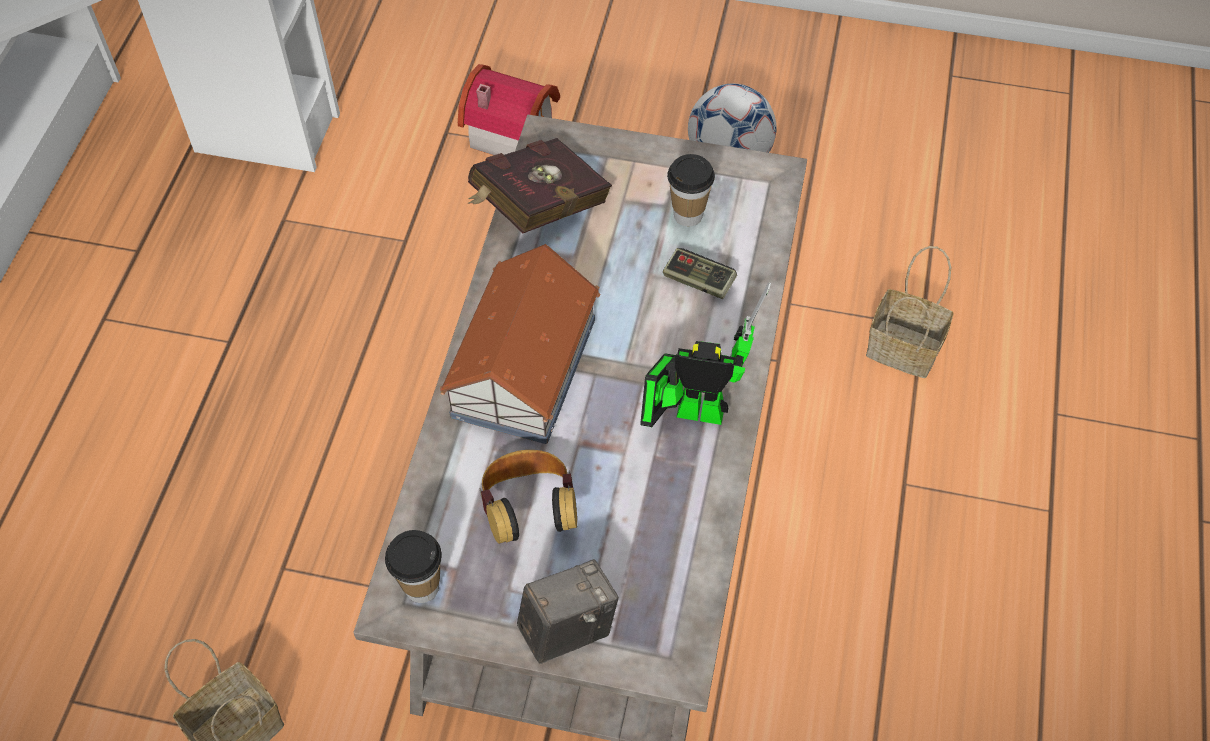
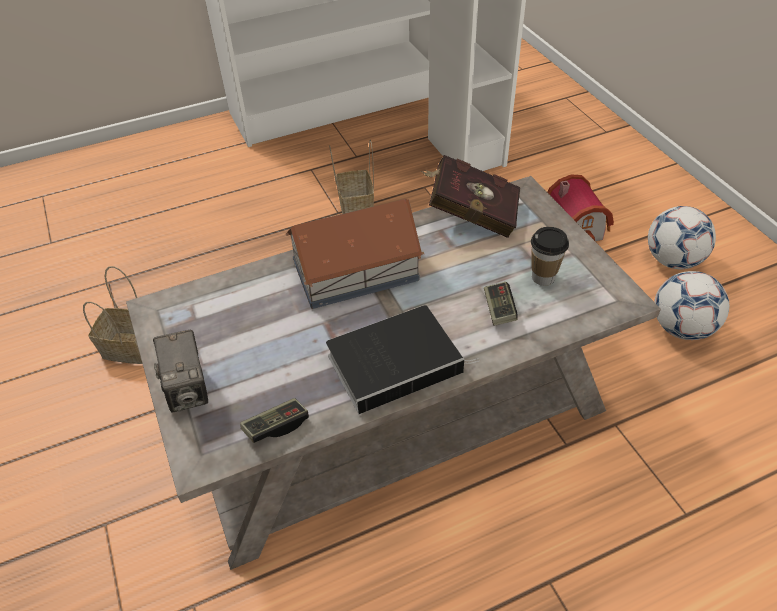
camera: 55 degrees right, 10 degrees down
(421, 587) = (173, 311): cup -> none
(529, 511) = (258, 327): headphones -> none
(568, 628) = (189, 390): camera -> camera turned 45 degrees clockwise
(639, 90) = (672, 260): none -> football
(688, 568) = (276, 426): none -> game controller
(692, 410) = (397, 361): toy robot -> book
(900, 349) = (652, 512): basket -> basket (355, 207)

